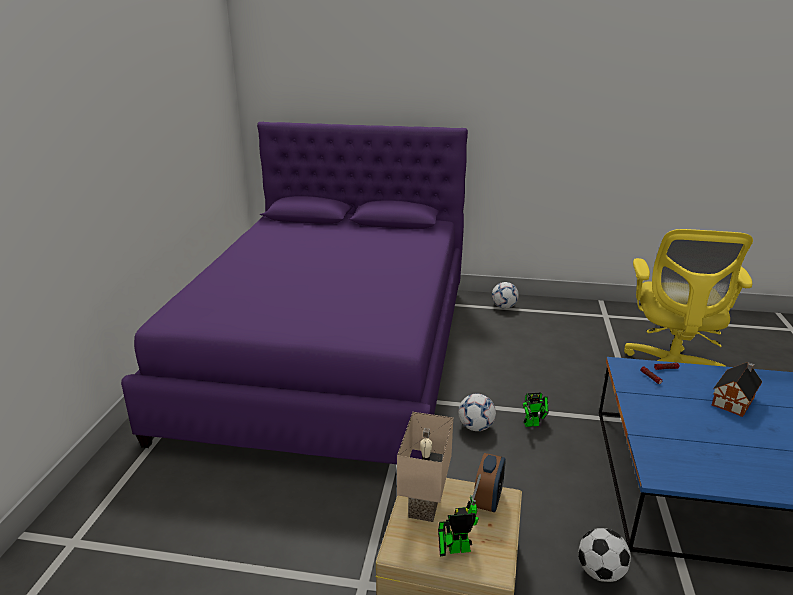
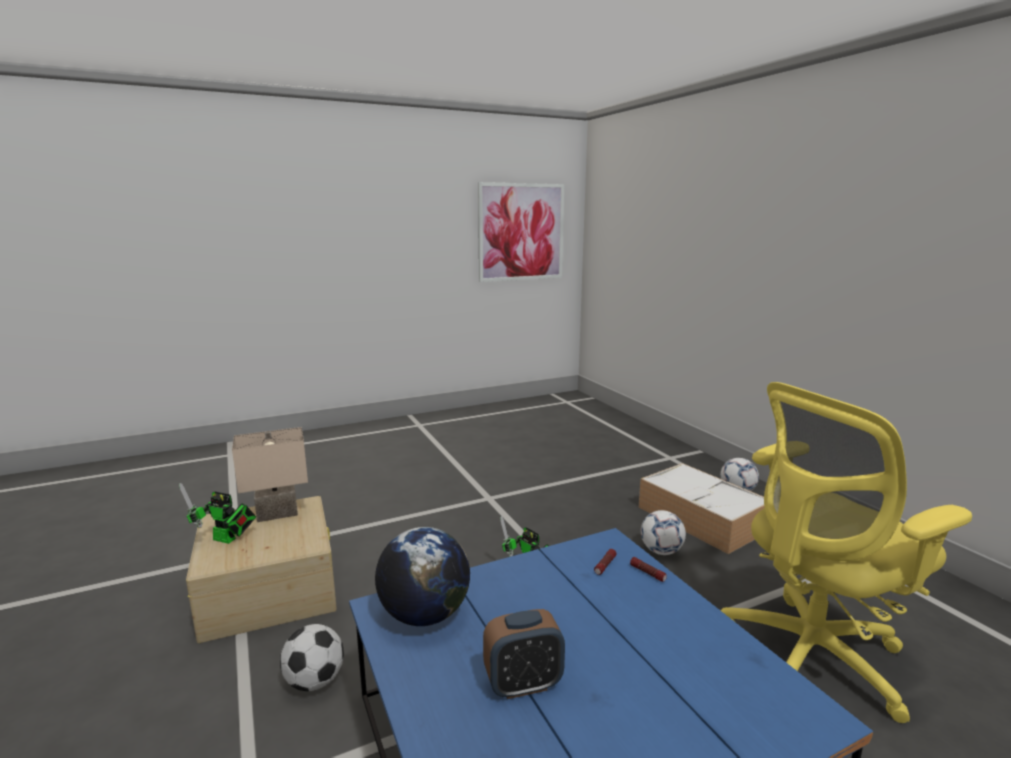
camera: 55 degrees right, 10 degrees down
(205, 122) = (521, 232): none -> picture
(332, 354) = (510, 448): purple bed -> none
(455, 549) = (227, 540): toy robot -> toy robot turned 150 degrees clockwise
(476, 427) = (484, 541): football -> football (661, 551)
(488, 500) = (301, 538): alarm clock -> alarm clock (523, 684)
(525, 334) = (703, 519): none -> storage box
(675, 460) = (424, 615): none -> globe
(734, 400) = (637, 646): toy house -> none

